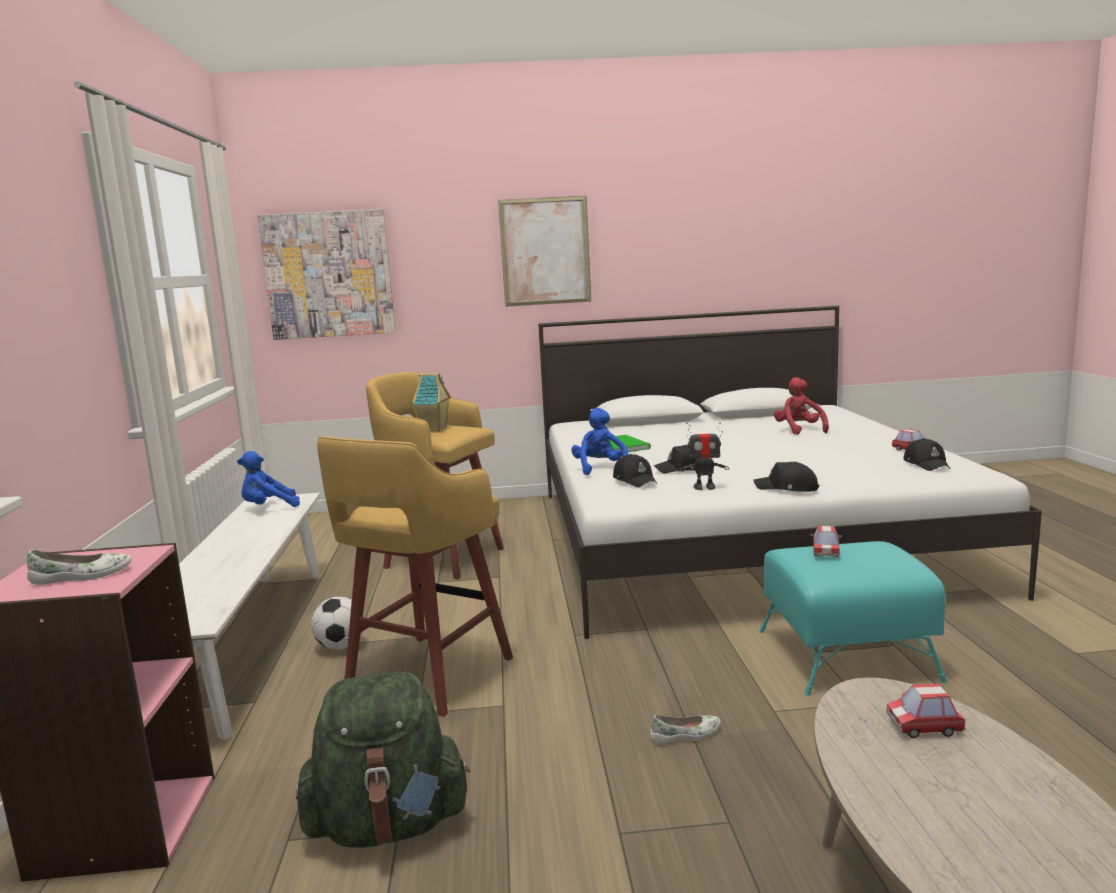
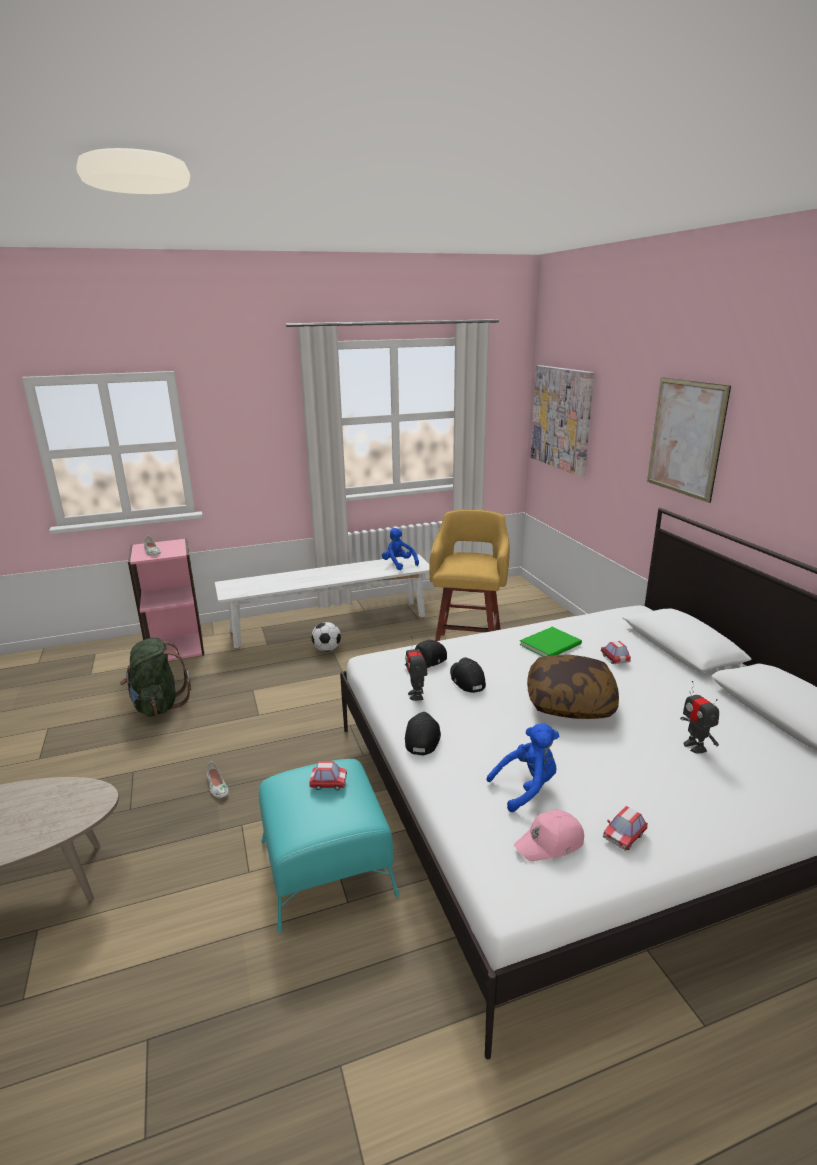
camera: 75 degrees right, 10 degrees up
(426, 676) = (292, 683): yellow stool -> none
(435, 429) = (468, 560): toy house -> none
(600, 469) = (467, 644): blue plush toy -> blue plush toy (526, 788)
(730, 448) = (570, 701): none -> pillow
(799, 430) = (694, 746): red plush toy -> toy robot
(924, 727) = (50, 817): toy car -> toy car (614, 659)
(926, 464) = (550, 843): black cap -> pink cap

